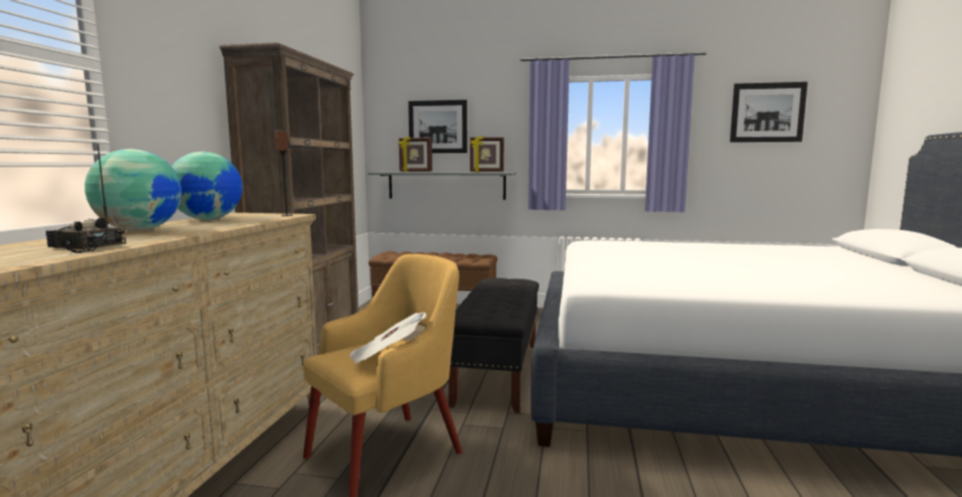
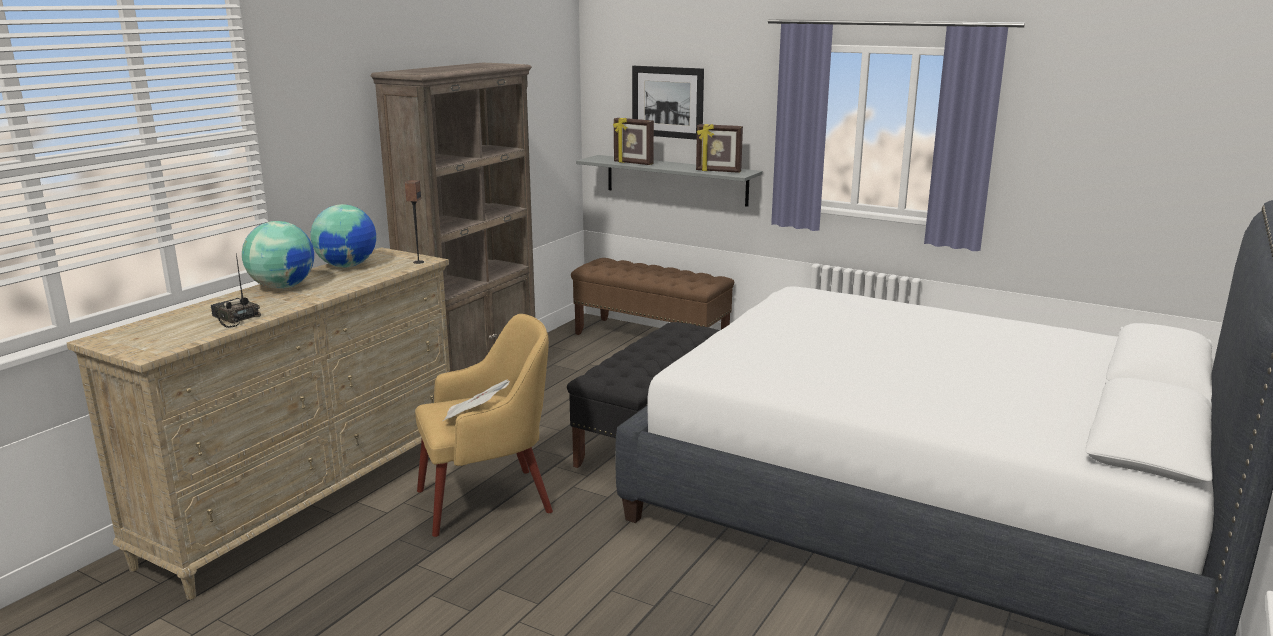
camera: 20 degrees right, 10 degrees up
(767, 112) = (1119, 115): picture -> none

